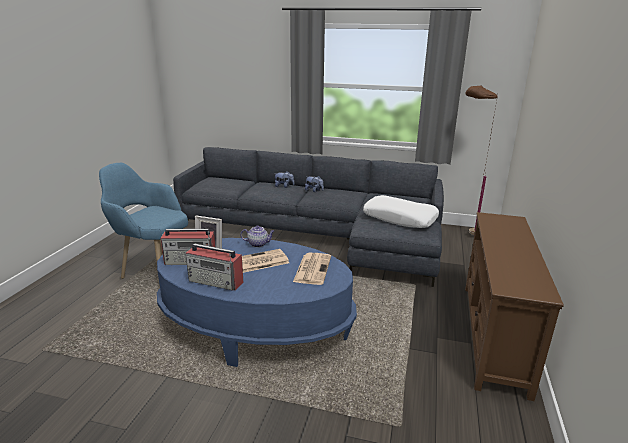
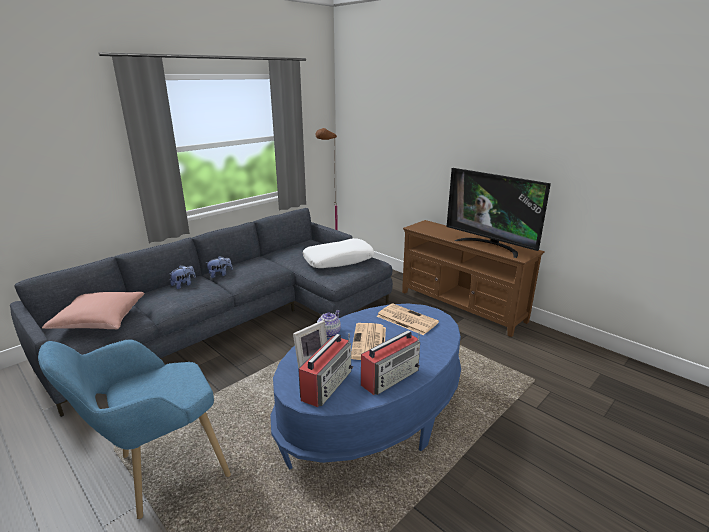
camera: 60 degrees left, 0 degrees up
(220, 184) = (100, 321): none -> pink pillow
(510, 264) = (490, 246): none -> television

